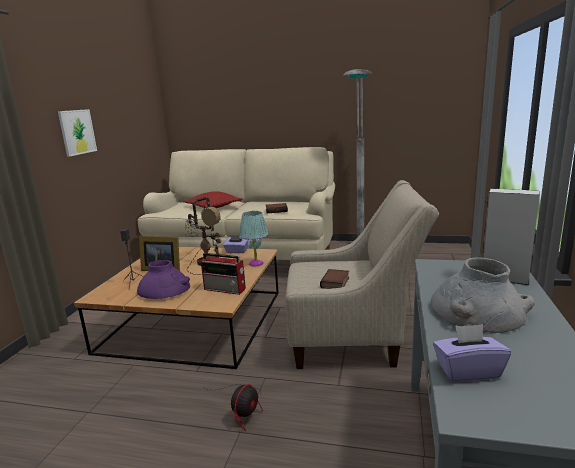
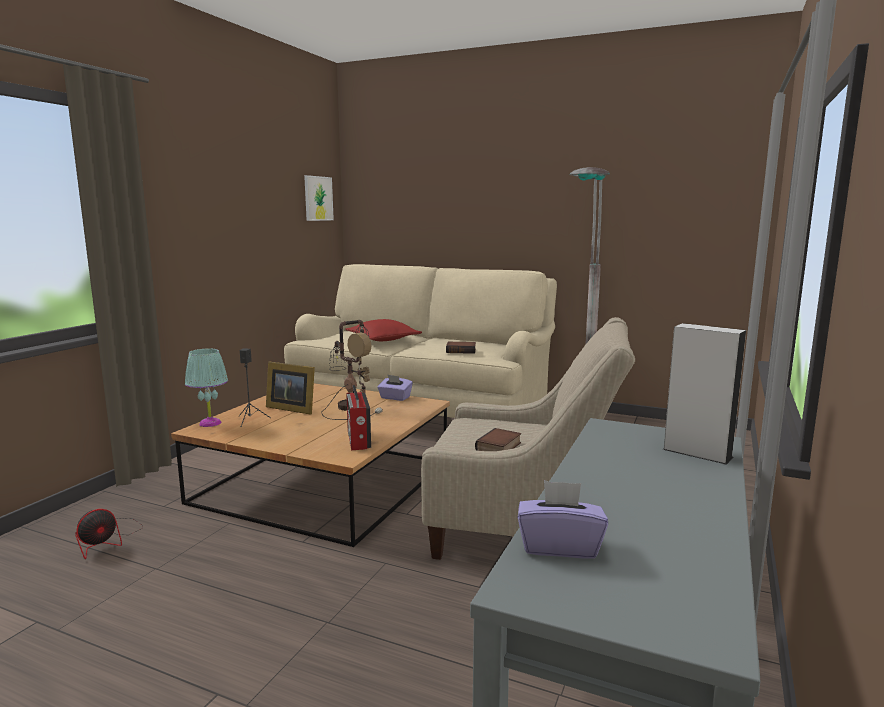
camera: 10 degrees right, 5 degrees down
(77, 132) = (219, 227): picture -> picture (318, 198)
(164, 290) = (282, 432): purple vase -> none
(225, 289) = (358, 440): radio -> radio turned 45 degrees clockwise
(243, 408) = (343, 594): fan -> fan (107, 540)
(256, 263) = (412, 414): turquoise table lamp -> turquoise table lamp (210, 423)
(478, 311) = (628, 484): grey vase -> none

